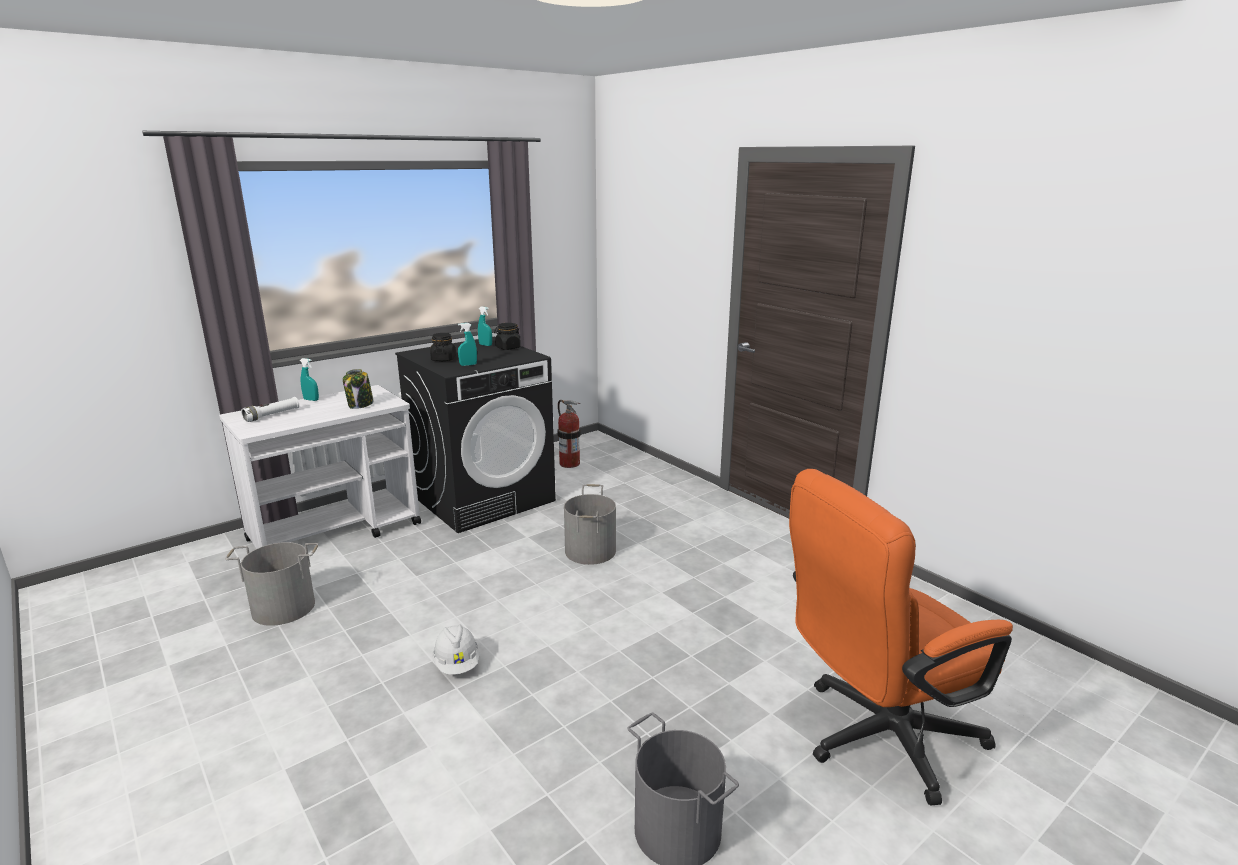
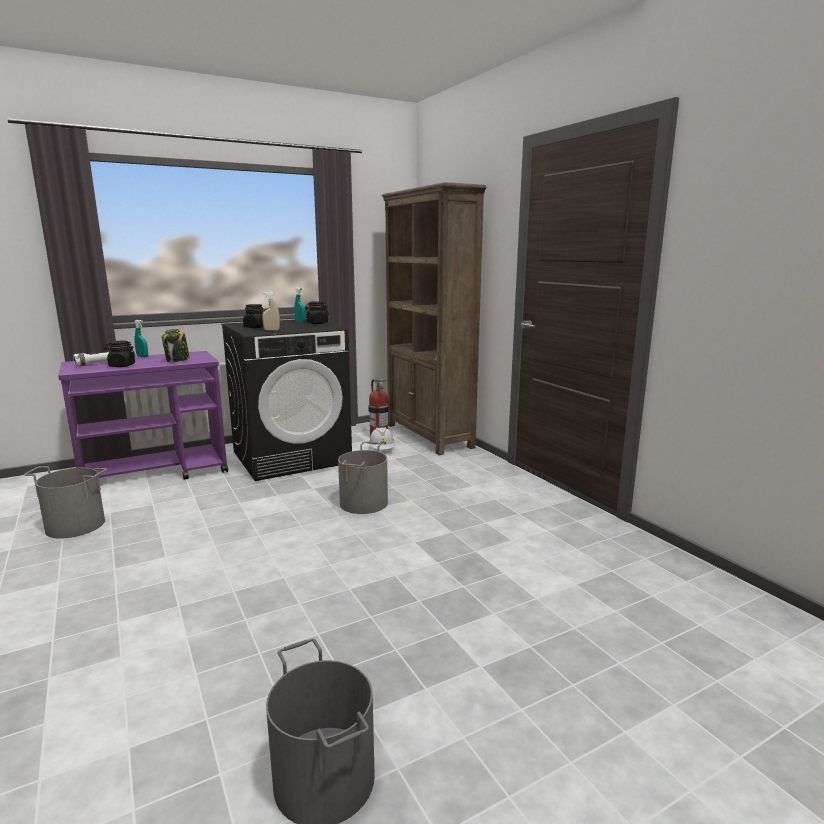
camera: 10 degrees right, 5 degrees down
(301, 418) = (122, 366): none -> black jar
(336, 532) = (156, 473): white cart -> purple cart
(457, 664) = (192, 585): white hard hat -> white hard hat (382, 449)
(468, 365) = (271, 330): turquoise spray bottle -> beige spray bottle
(624, 459) = (429, 436): none -> brown bookcase
(876, 738) = (592, 707): orange office chair -> none

